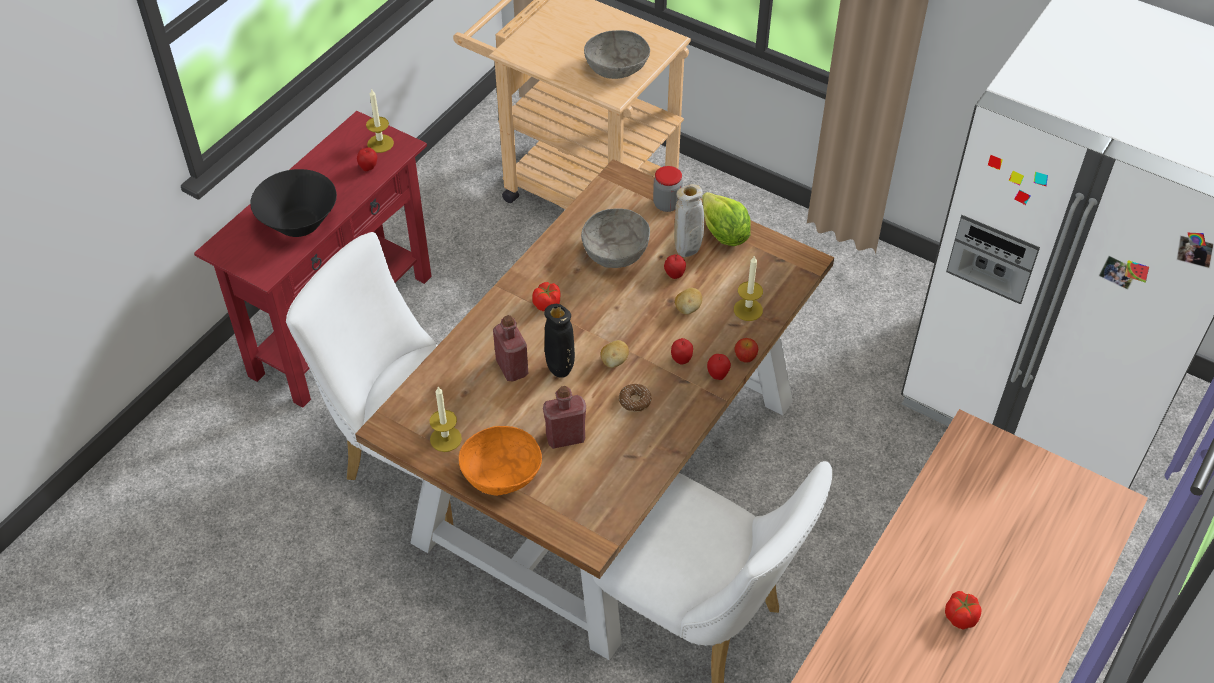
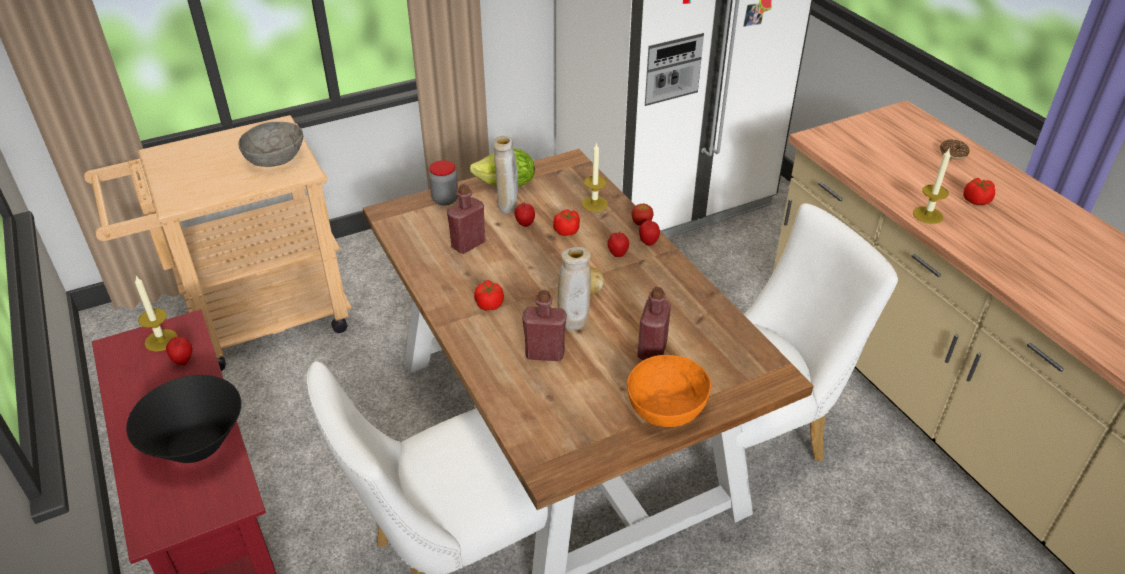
camera: 60 degrees left, 10 degrees down
(445, 439) = (596, 431): candle -> candle (928, 215)
(560, 370) = (573, 325): black vase -> beige vase
(615, 252) = (468, 244): grey bowl -> red bottle
(635, 401) = (642, 295): donut -> donut (953, 153)
(688, 309) = (567, 231): potato -> tomato

